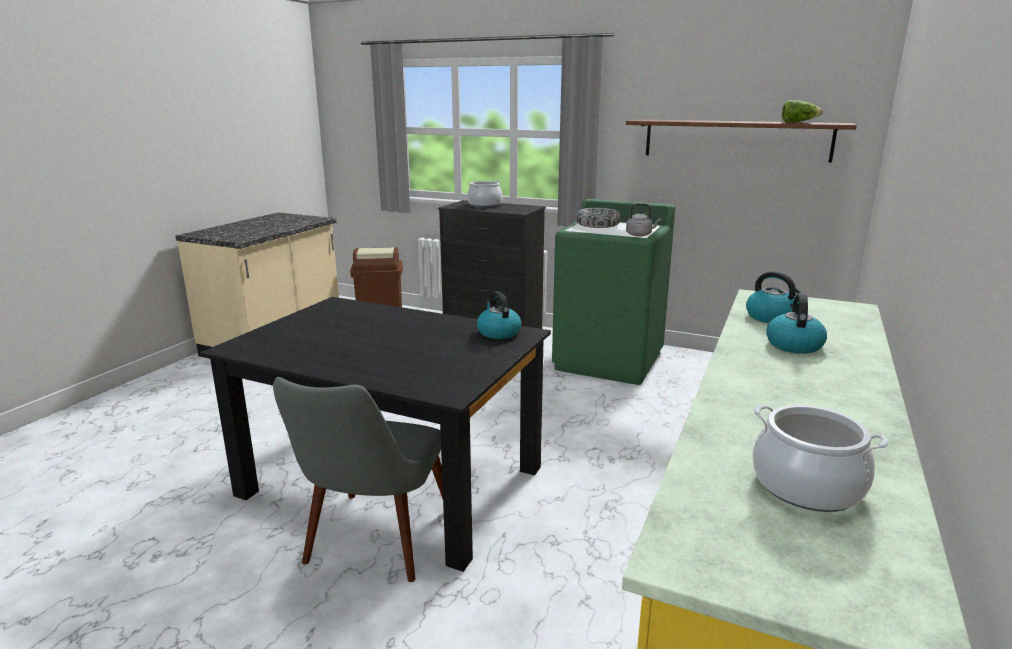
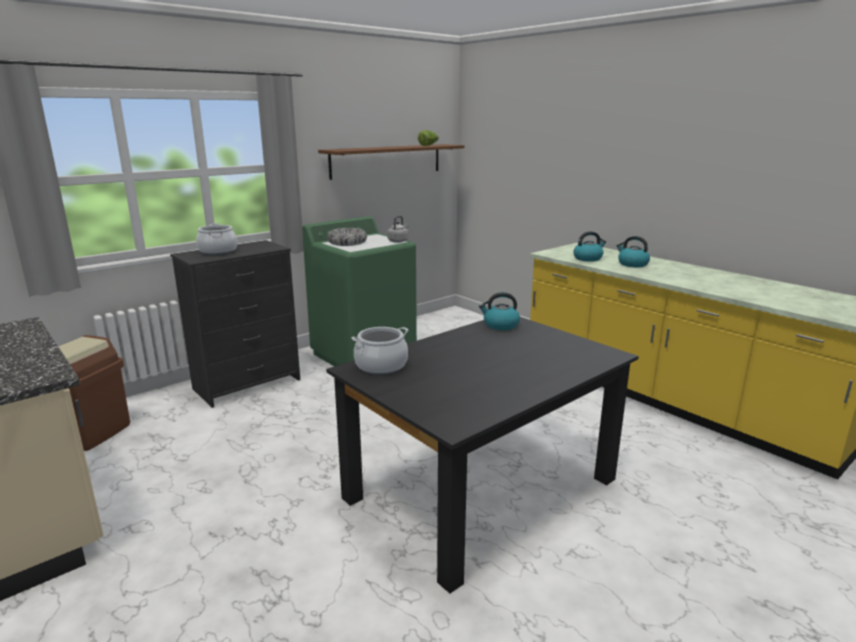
camera: 65 degrees left, 0 degrees up
(372, 547) = (574, 514): grey chair -> none
(806, 486) = (792, 294): cooking pot -> cooking pot (381, 365)

